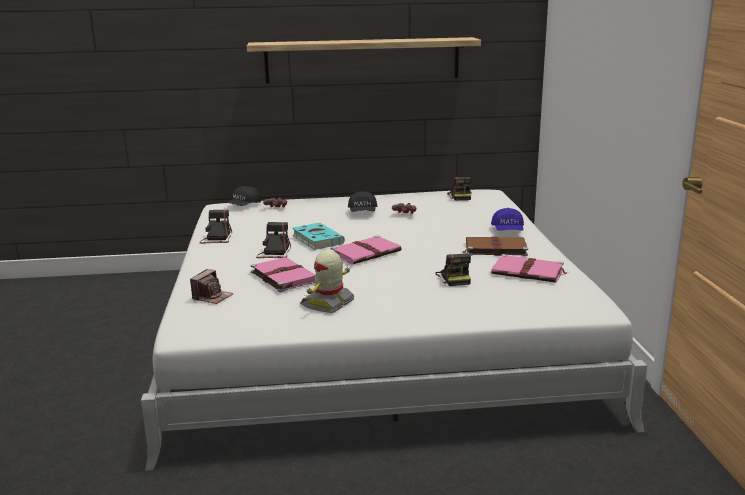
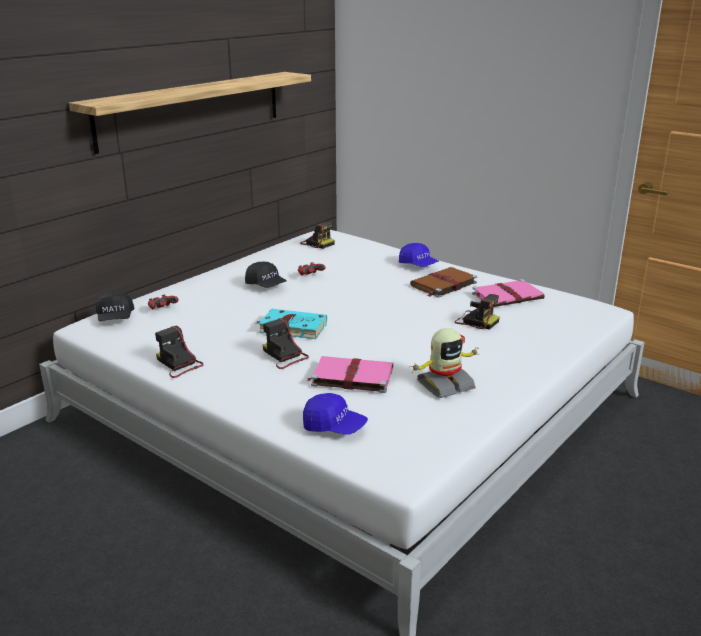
camera: 45 degrees left, 5 degrees up
(212, 297) = (334, 427): camera -> blue cap
(329, 303) = (444, 385): toy robot -> toy robot turned 105 degrees counterclockwise
(366, 253) = (366, 324): pink book -> none

